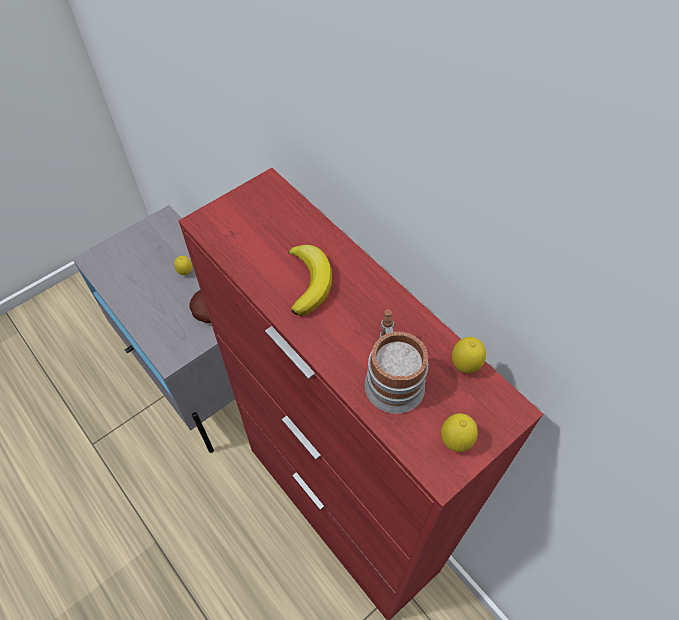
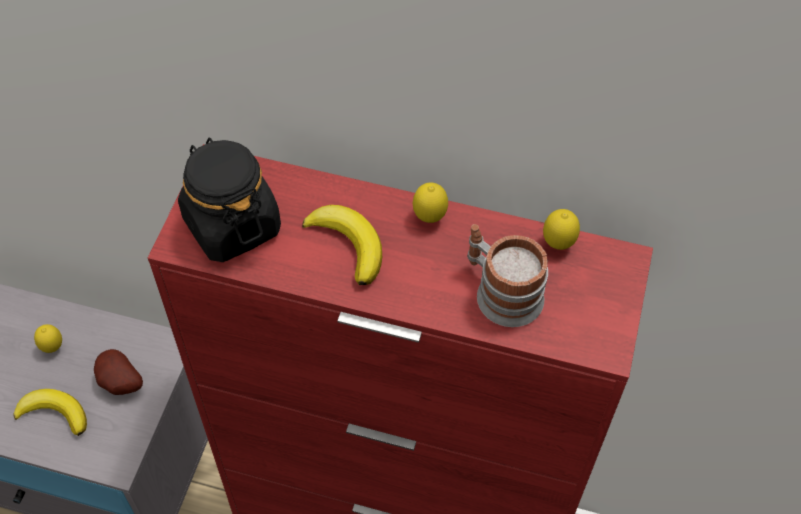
camera: 35 degrees left, 0 degrees up
(159, 310) = (54, 413): none -> banana
(245, 227) = (231, 225): none -> black jar
(455, 442) = (599, 316): lemon -> lemon (429, 217)

